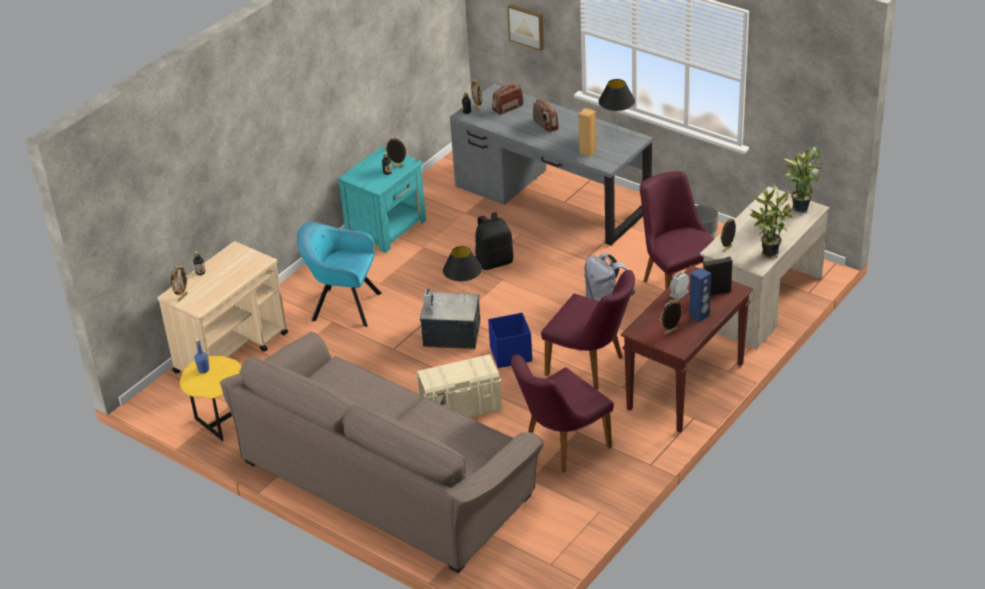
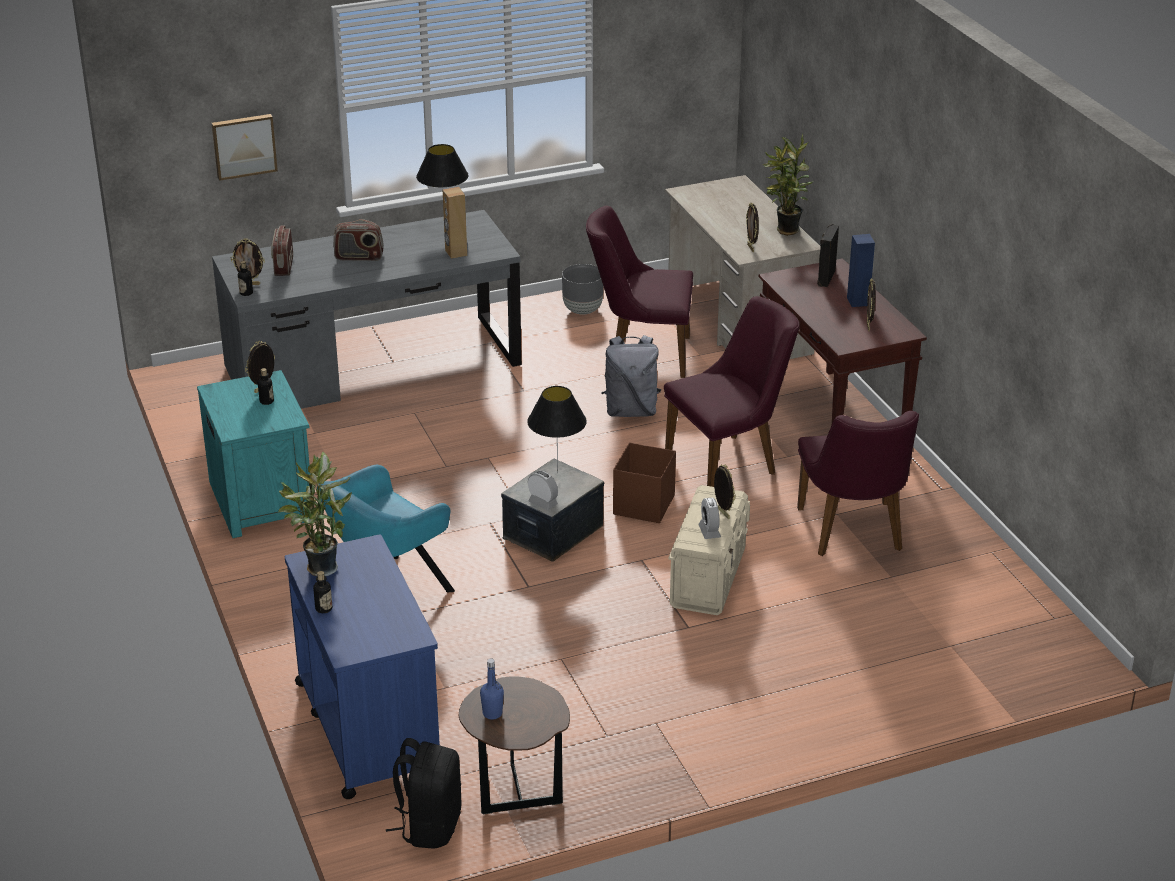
camera: 60 degrees left, 5 degrees down
(182, 297) = (365, 644): picture frame -> picture frame (722, 514)
(220, 422) = (516, 792): yellow side table -> brown side table
(232, 352) = (367, 727): beige cart -> blue cart
(387, 478) = (786, 683): brown sofa -> none
(494, 262) = (445, 449): black backpack -> black backpack (429, 826)
(510, 354) = (643, 505): blue storage box -> brown storage box
(679, 294) = (805, 298): alarm clock -> alarm clock (709, 531)
(800, 208) = (728, 188): potted plant -> potted plant (320, 567)

